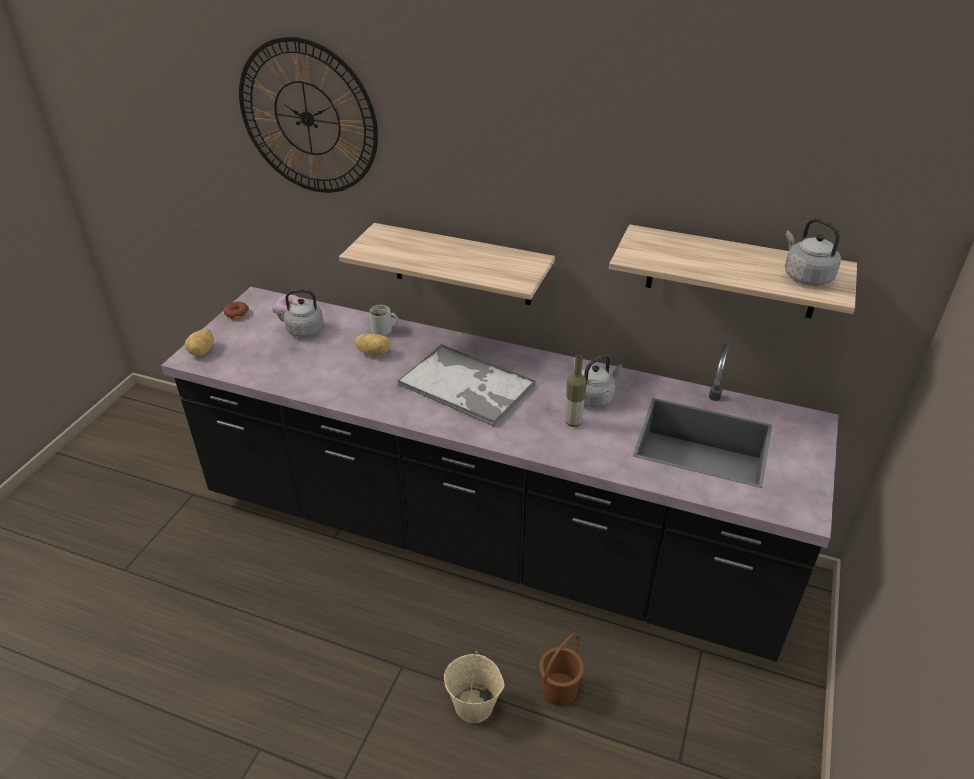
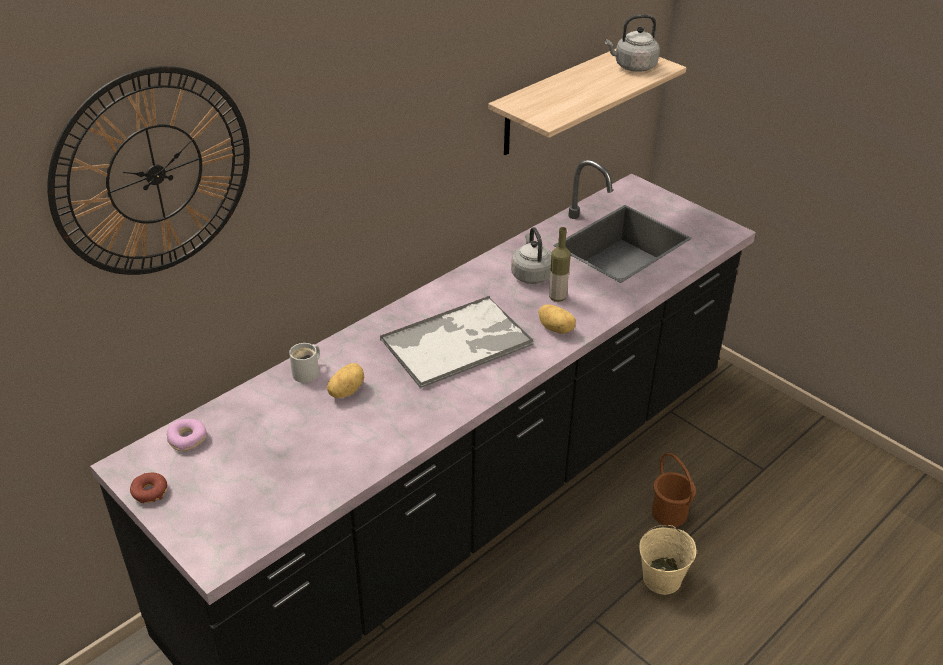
camera: 65 degrees left, 0 degrees up
(203, 351) = (212, 543): potato -> potato (556, 328)
(303, 330) = (248, 438): grey kettle -> none
(462, 265) = (349, 243): shelf -> none

